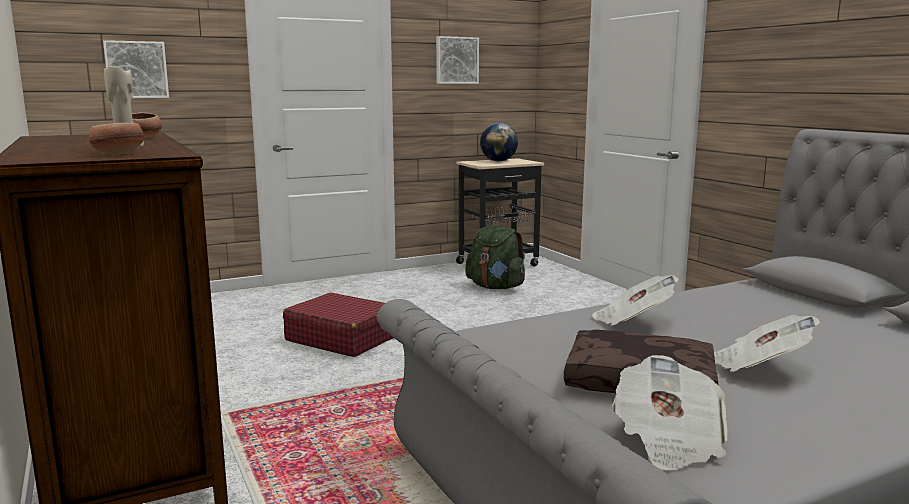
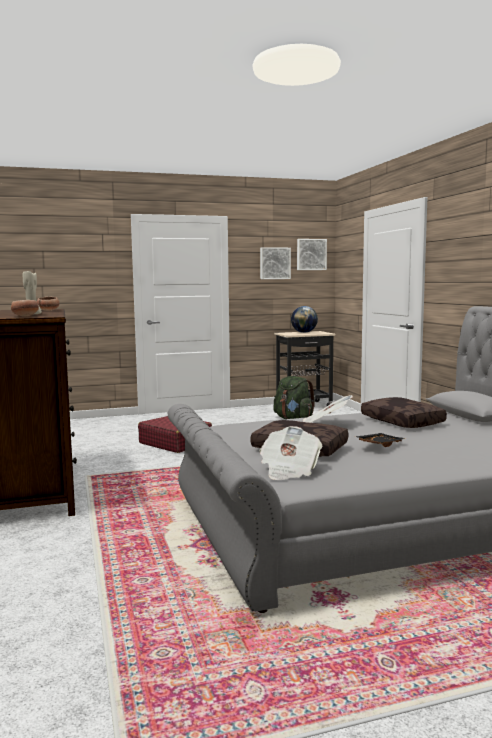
camera: 10 degrees right, 5 degrees down
(136, 70) = (62, 272): picture -> picture (311, 254)
(741, 312) = (403, 421): none -> brown pillow
(759, 366) = (379, 445): newspaper -> black tray

